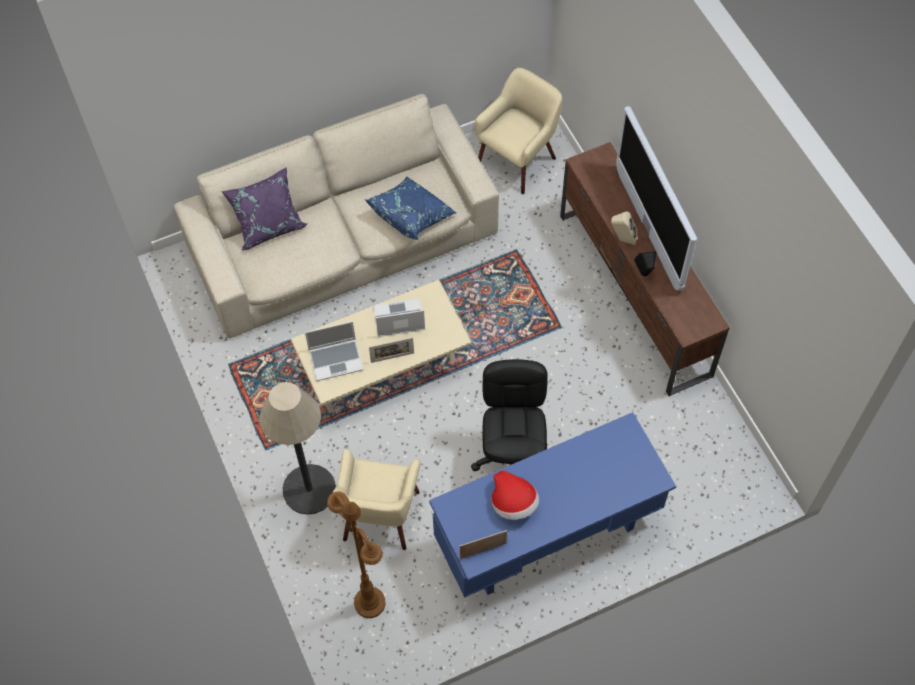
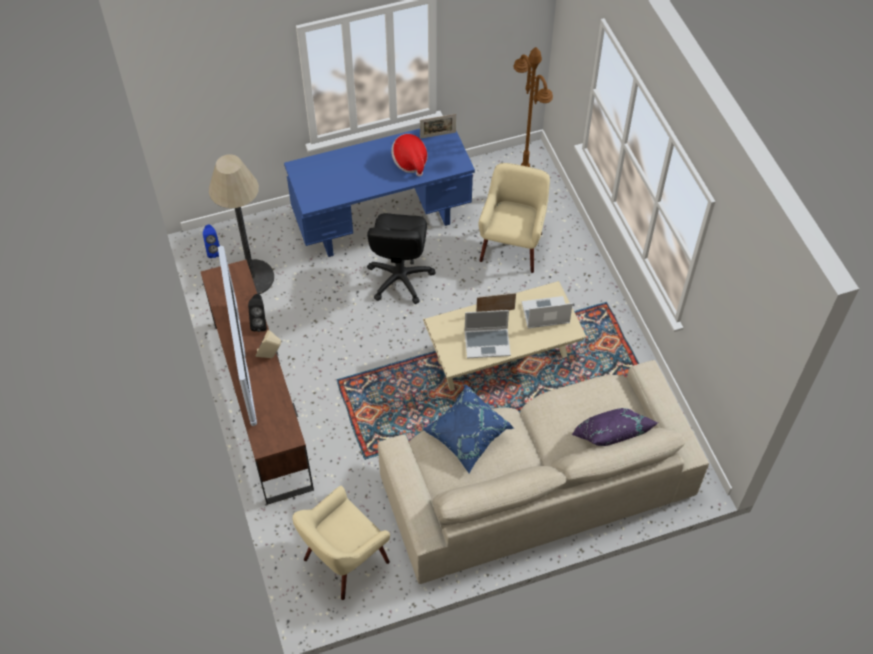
camera: 175 degrees left, 5 degrees down
(309, 489) = (569, 270): floor lamp -> floor lamp (252, 278)
(746, 473) = (213, 250): none -> blue speaker

